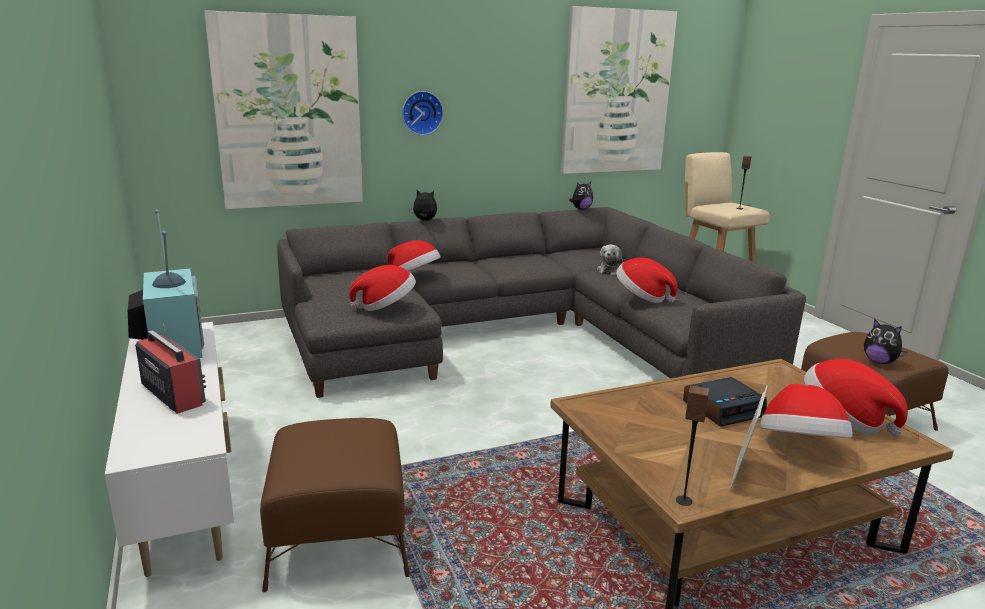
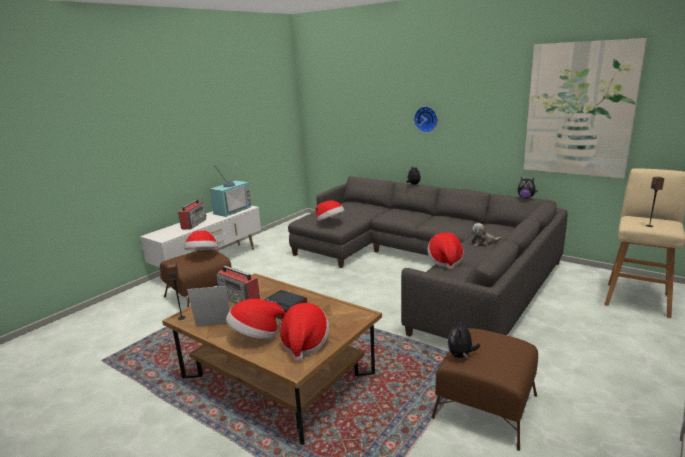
camera: 60 degrees right, 0 degrees up
(289, 113) = (361, 116): picture -> none
(414, 277) = (379, 214): hat -> hat (203, 255)
(652, 433) = (240, 299): none -> radio

